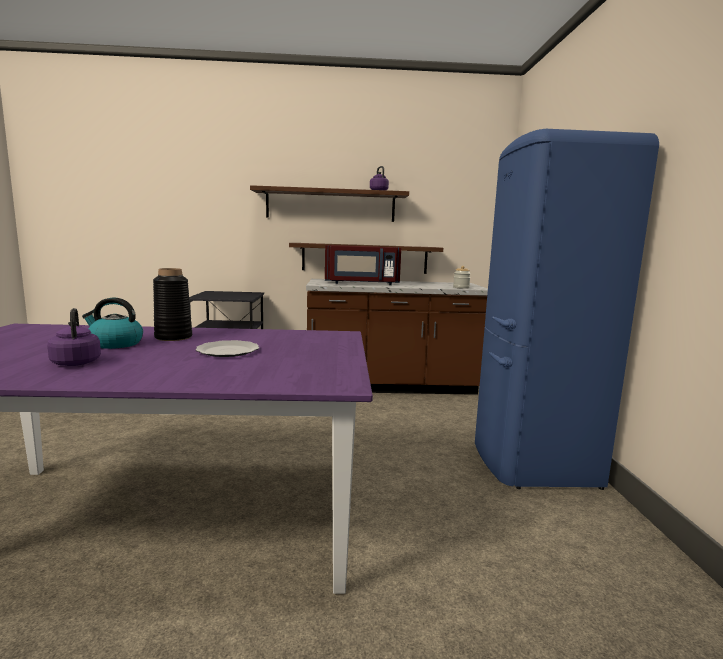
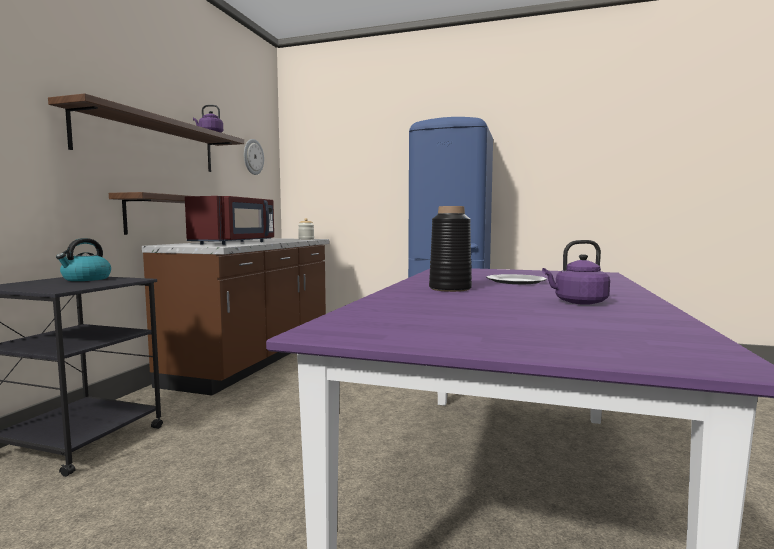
camera: 70 degrees left, 5 degrees down
(115, 344) = (485, 298): kettle -> kettle (86, 279)
(459, 202) = (253, 157): none -> wall clock

